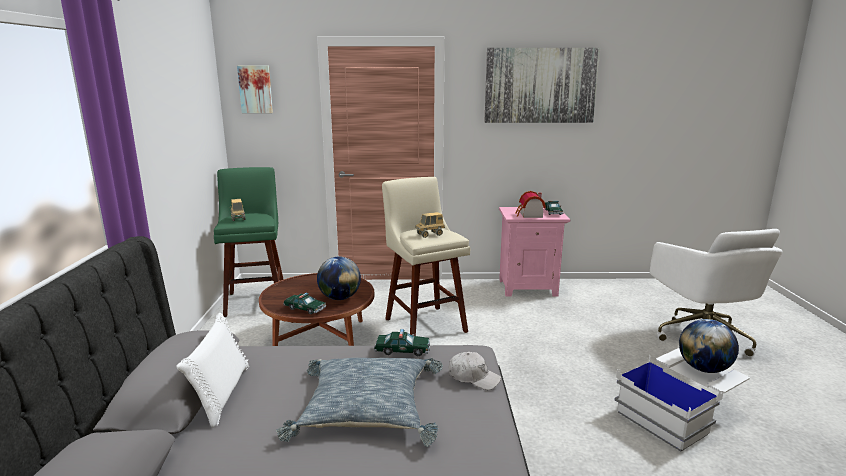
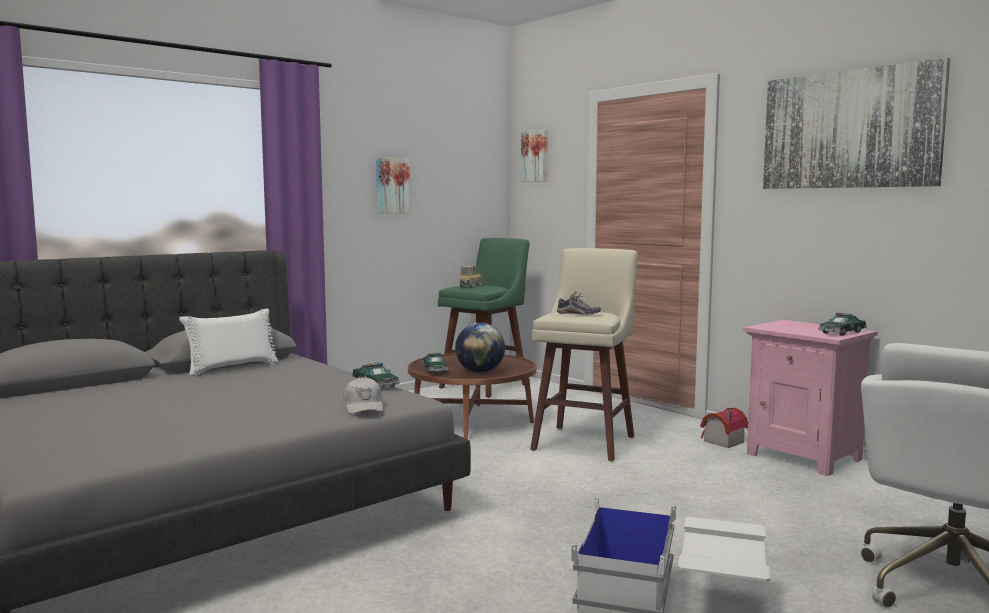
camera: 50 degrees right, 10 degrees down
(164, 132) = (391, 185): none -> picture
(368, 404) = (271, 394): pillow -> none
(430, 234) = (578, 314): toy truck -> shoe
(529, 215) = (792, 329): toy house -> toy house (721, 441)
(703, 369) = (733, 551): globe -> none

